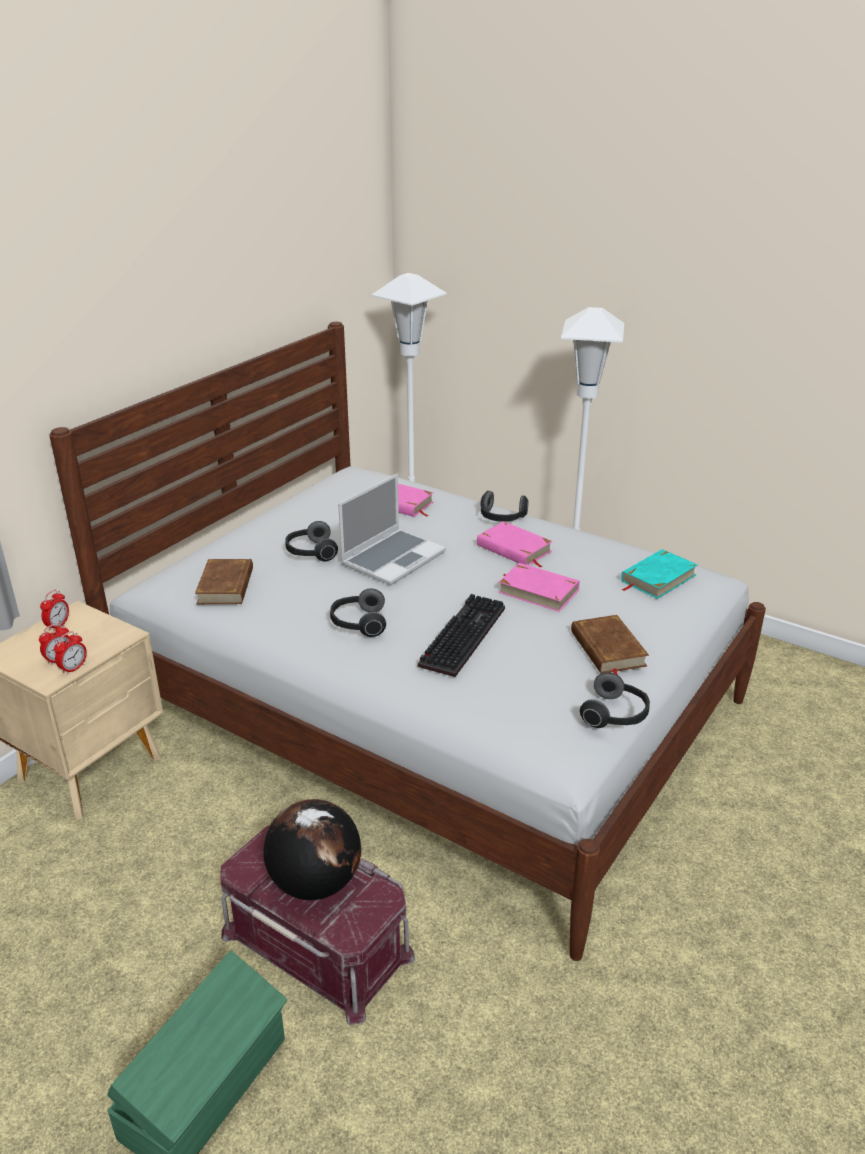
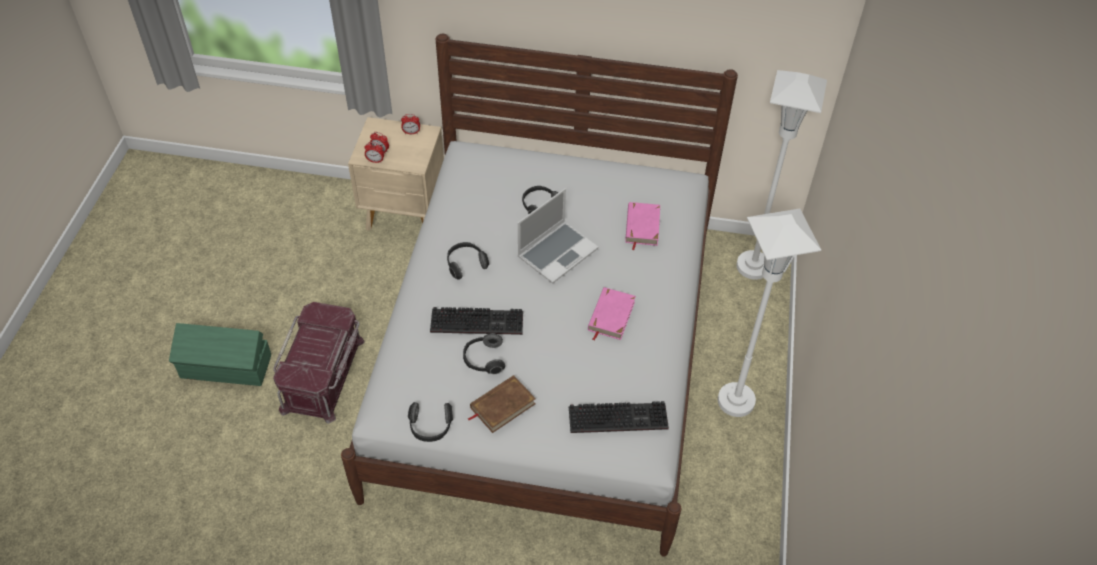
camera: 65 degrees right, 20 degrees up
(226, 586) = (477, 184): brown book -> none
(314, 883) = (316, 346): globe -> none
(393, 558) = (557, 252): laptop -> laptop turned 60 degrees counterclockwise
(502, 519) = (657, 295): headphones -> headphones (483, 360)
(538, 591) = (557, 347): pink book -> none
(657, 578) = (619, 416): turquoise book -> keyboard

